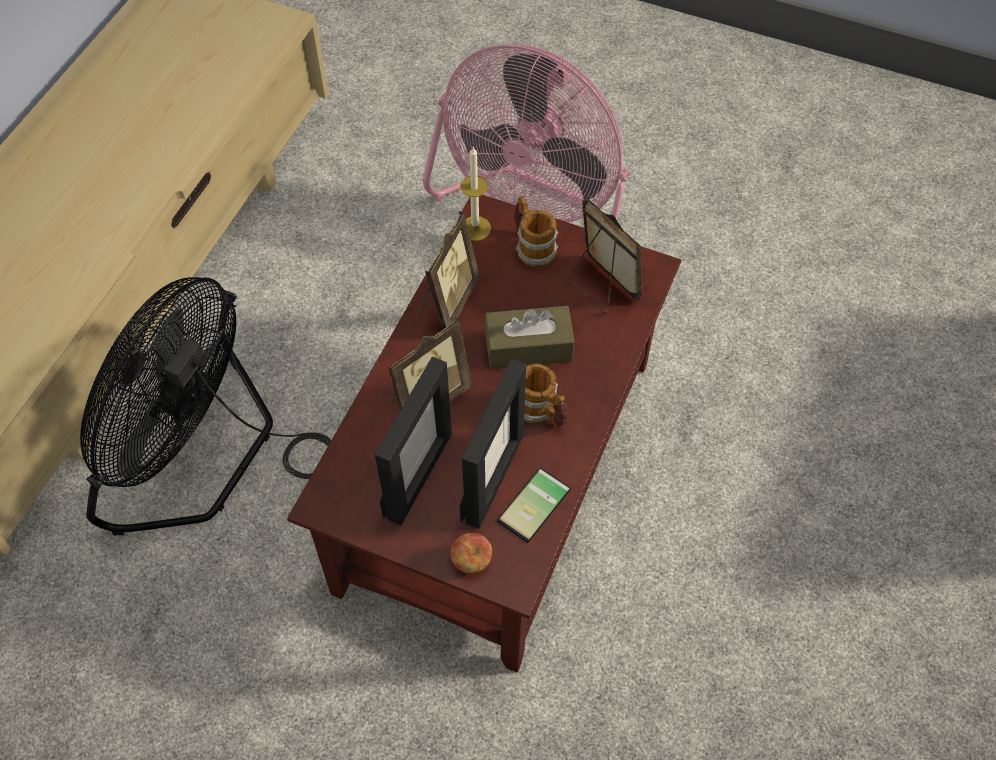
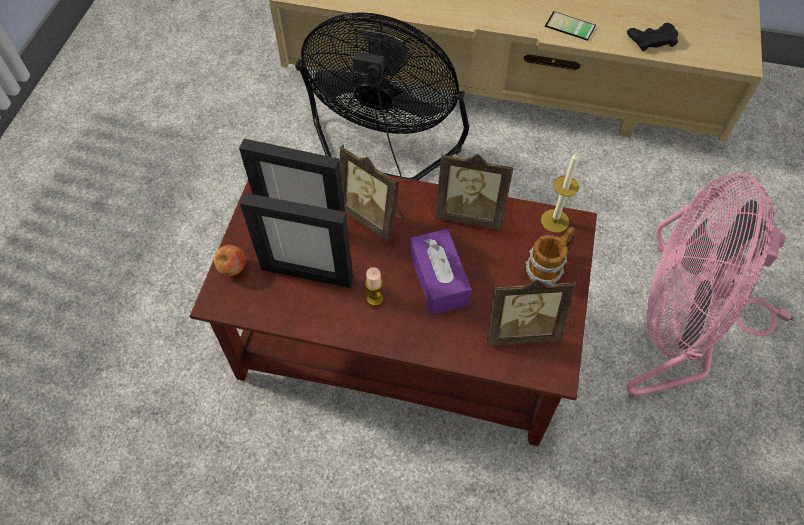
camera: 80 degrees right, 0 degrees up
(223, 86) = (652, 40): none -> black game controller
(528, 347) = (438, 279): brown tissue box -> purple tissue box
(537, 507) = (284, 307): phone -> phone (569, 28)
(541, 412) = (375, 298): mug -> candle
(601, 286) = (520, 329): picture frame -> picture frame turned 45 degrees clockwise

